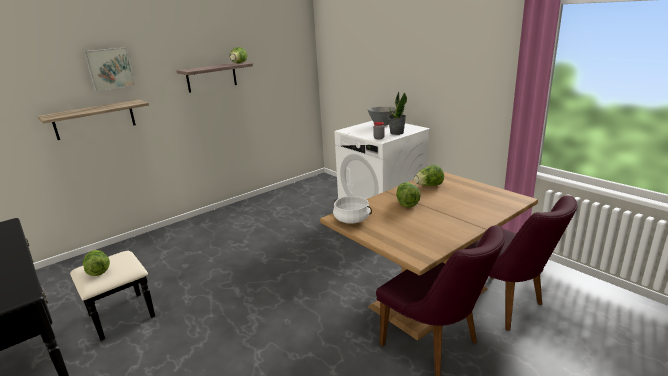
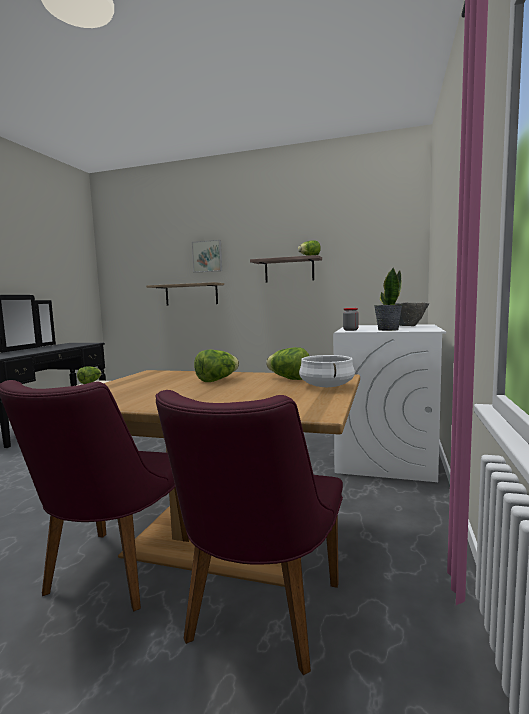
camera: 55 degrees right, 15 degrees down
(352, 219) = (149, 375): white cooking pot -> white cooking pot (327, 386)

